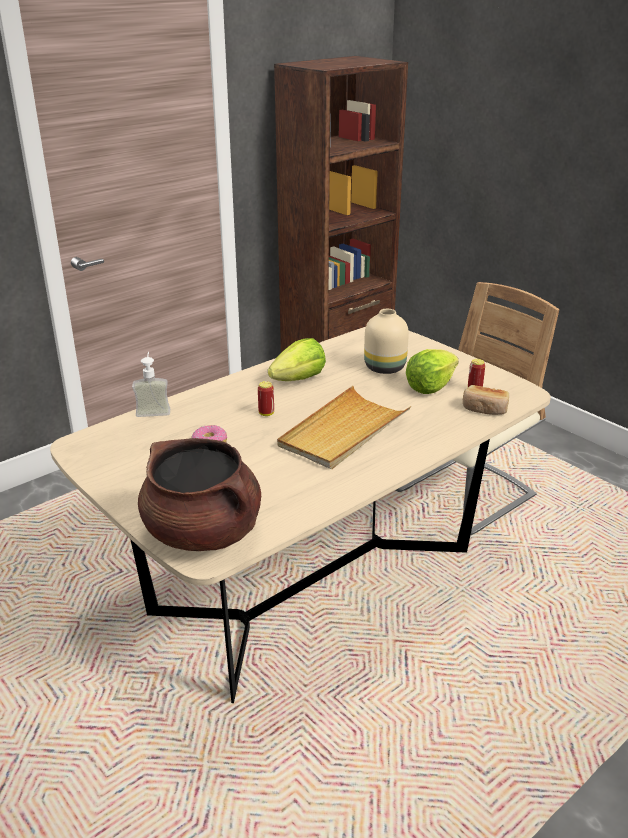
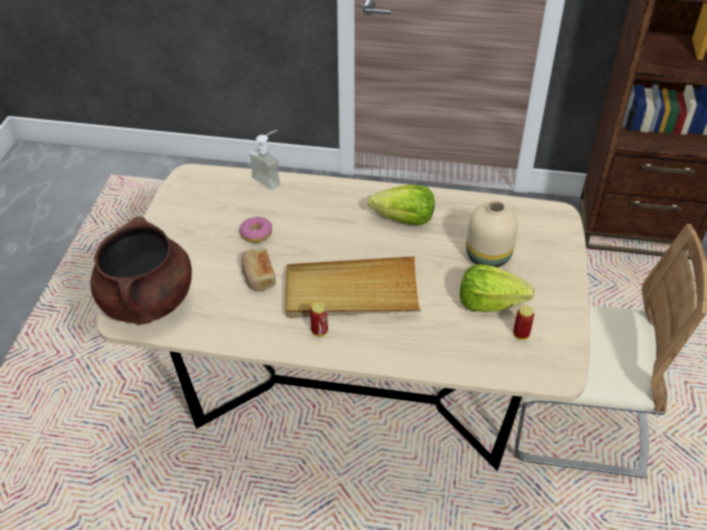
camera: 50 degrees right, 15 degrees up
(266, 413) = (330, 235): can -> can (319, 331)
(485, 409) = (492, 359): bread -> bread (258, 277)

